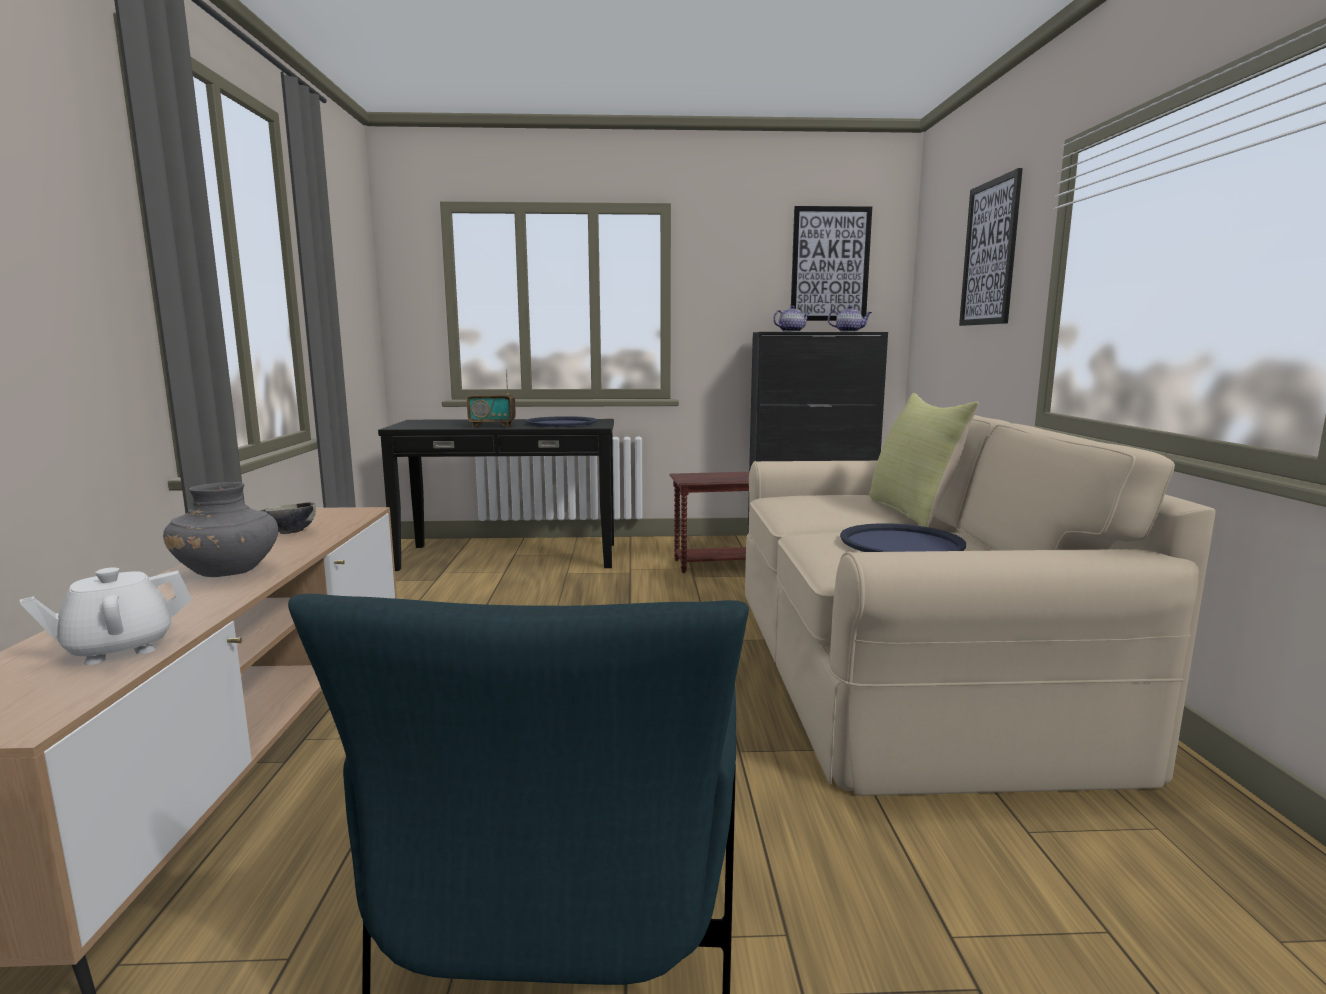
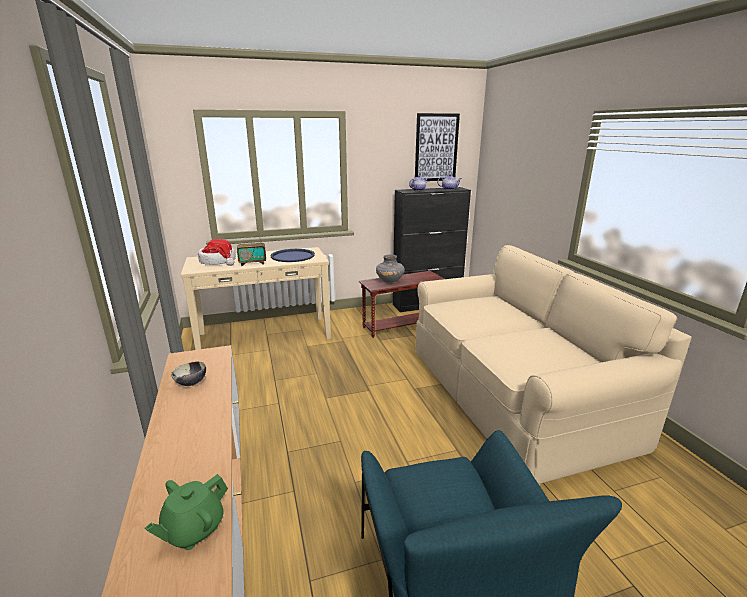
camera: 15 degrees left, 10 degrees up
(118, 649) = (193, 529): white teapot -> green teapot
(228, 572) = (190, 434): grey vase -> grey vase (389, 281)
(446, 423) = (218, 261): none -> hat
(509, 556) = (264, 335): black console table -> beige console table
(901, 543) = (531, 345): blue tray -> none
(914, 512) = (517, 313): yellow pillow -> none
(990, 253) = (538, 157): picture -> none

